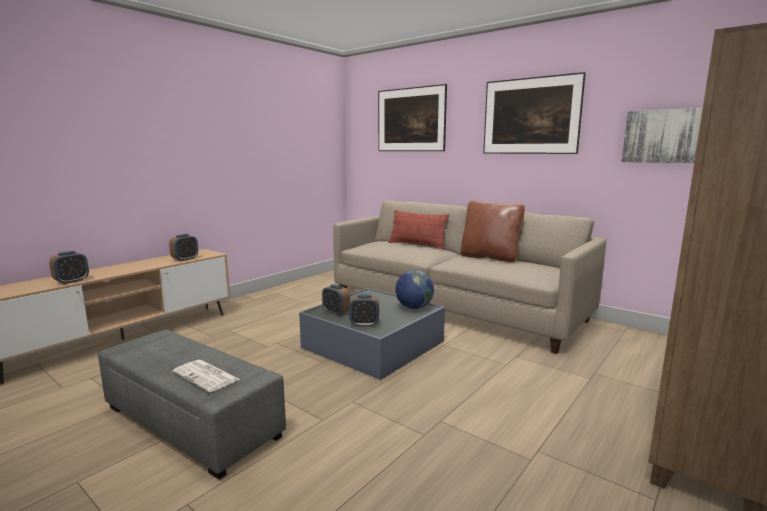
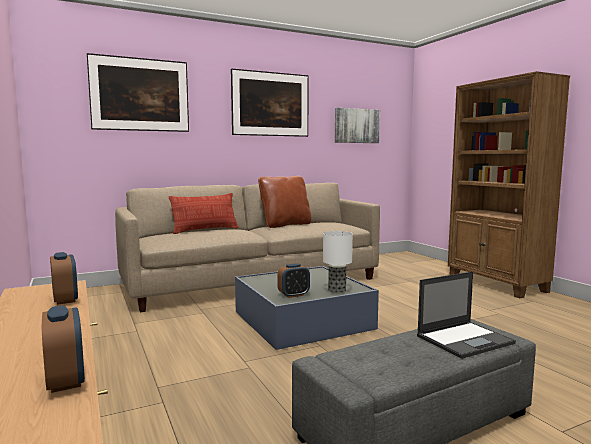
camera: 65 degrees left, 5 degrees down
(207, 376) = (465, 339): newspaper -> laptop
(364, 324) = (336, 290): alarm clock -> table lamp
(414, 307) = (312, 273): globe -> none

